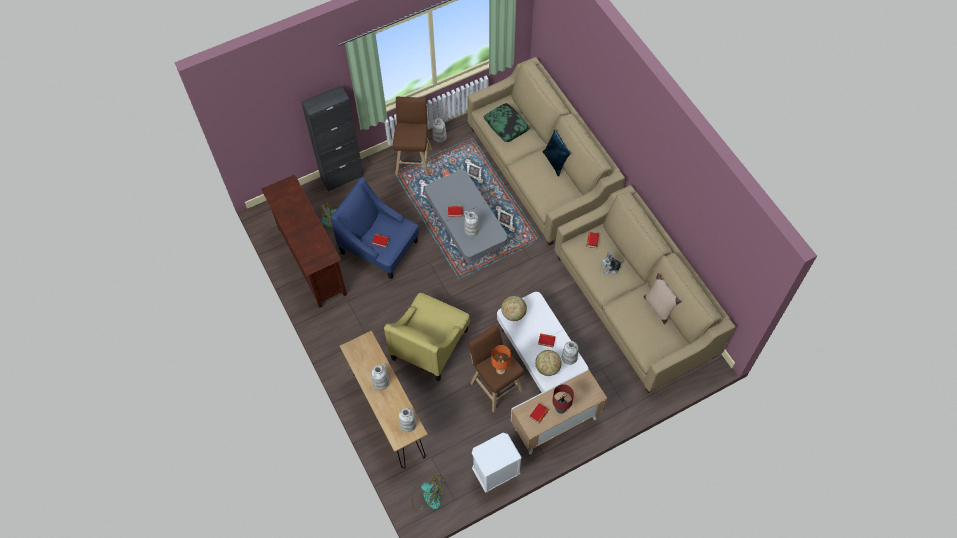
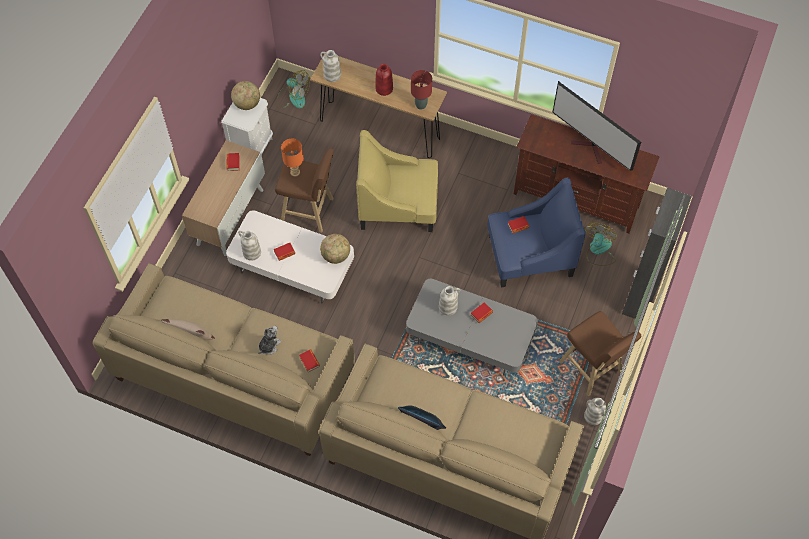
camera: 140 degrees right, 0 degrees up
(296, 223) = (591, 149): none -> television
(381, 381) = (384, 89): white vase -> red vase
(427, 496) = (293, 97): fan -> fan turned 135 degrees counterclockwise
(430, 344) = (398, 205): yellow armchair -> yellow armchair turned 75 degrees counterclockwise
(506, 125) = (512, 431): pillow -> none
(547, 368) = (265, 230): globe -> globe (247, 104)
(560, 409) = (217, 179): red table lamp -> red table lamp (421, 105)

